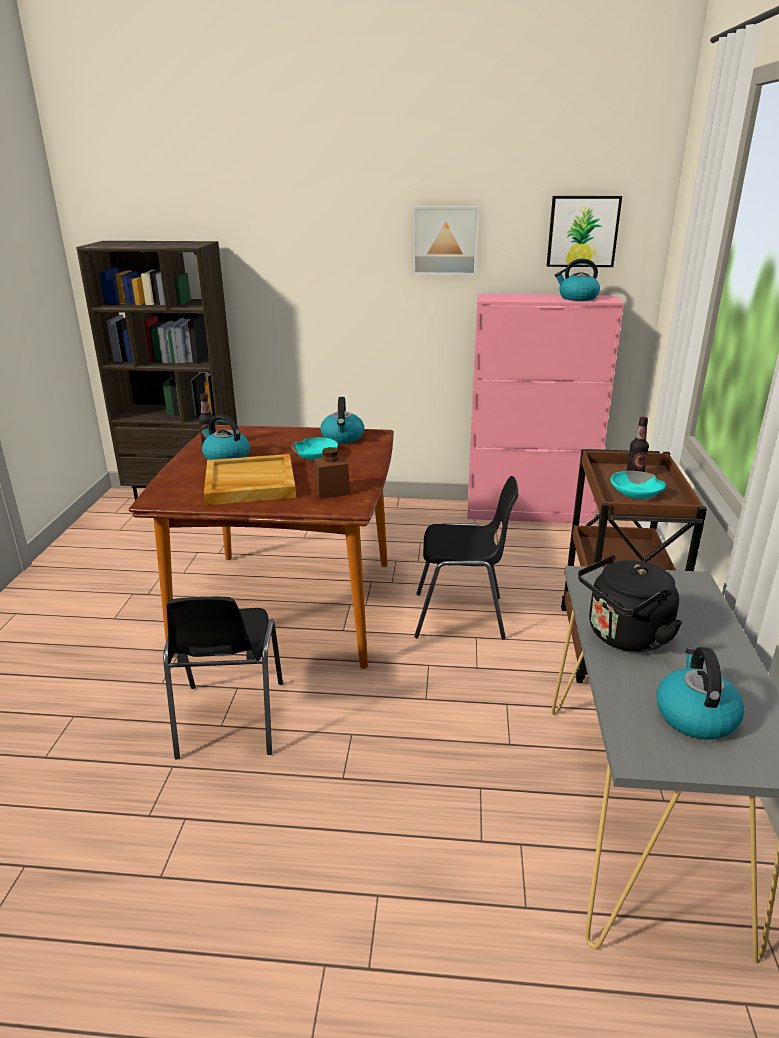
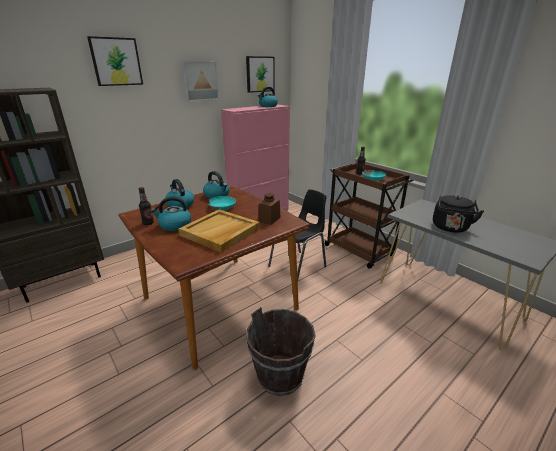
camera: 45 degrees left, 0 degrees up
(229, 721) = (280, 376): black chair -> brown bucket
(309, 207) = (116, 62): none -> picture
(694, 715) = (510, 241): kettle -> kettle (180, 205)

